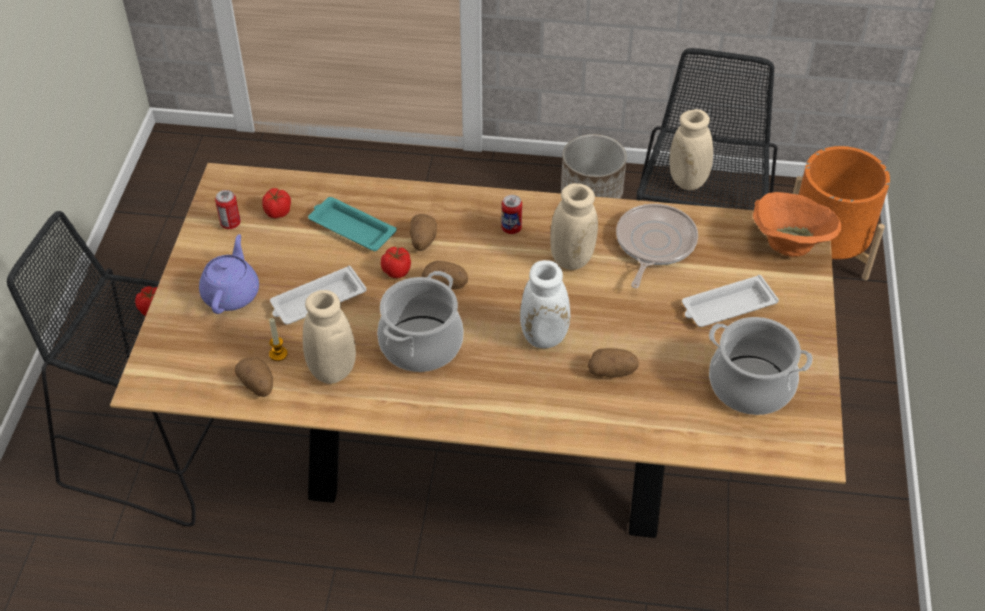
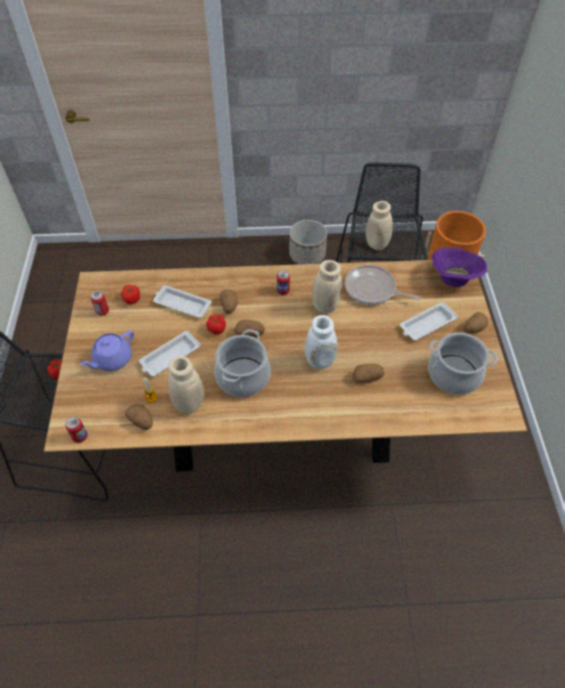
camera: 10 degrees left, 5 degrees up
(165, 393) = (80, 436): none -> can
(231, 293) = (112, 359): purple teapot -> purple teapot turned 135 degrees counterclockwise
(351, 228) = (181, 304): turquoise tray -> white tray
(653, 244) = (372, 289): frying pan -> frying pan turned 75 degrees counterclockwise
(789, 244) = (453, 278): orange bowl -> purple bowl
(800, 322) = (473, 328): none -> potato

